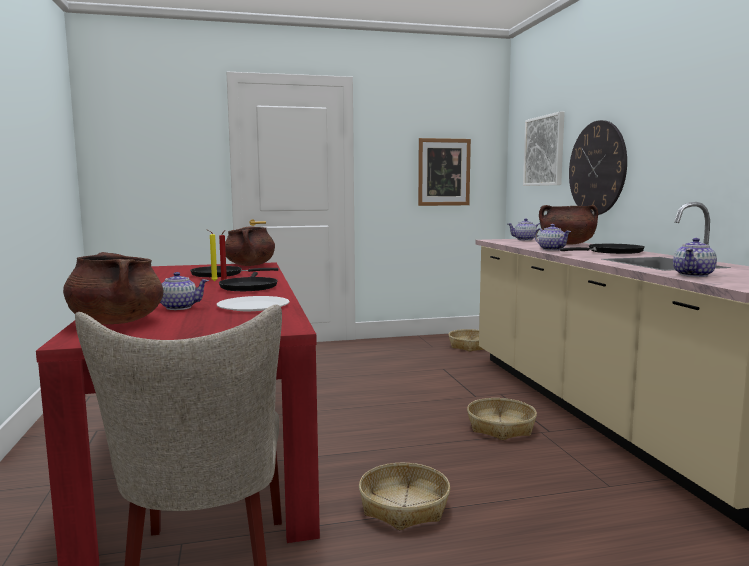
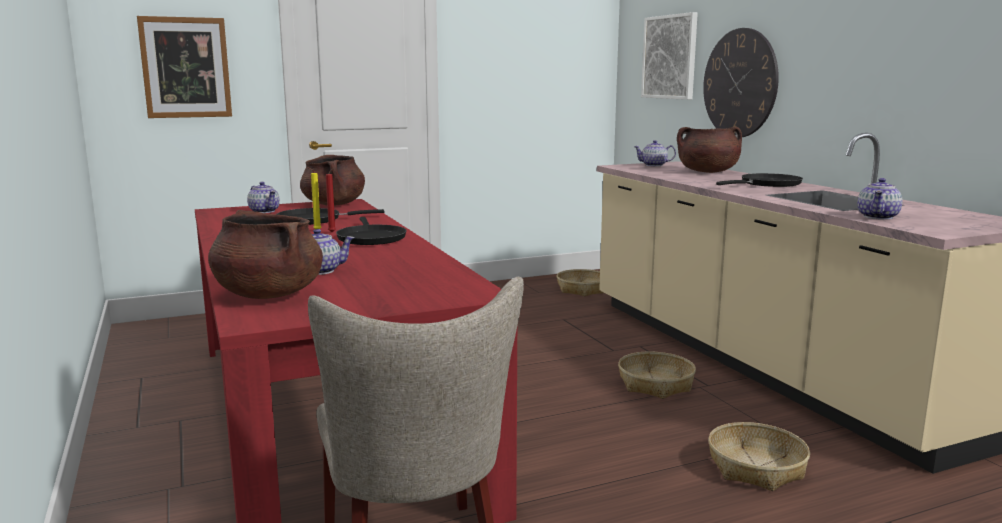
camera: 10 degrees left, 5 degrees up
(253, 306) = (407, 265): white plate -> none
(404, 507) = (590, 478): basket -> basket (756, 468)
(444, 172) = (545, 79): picture -> picture (186, 67)
(551, 249) = (699, 181): teapot -> teapot (264, 211)

